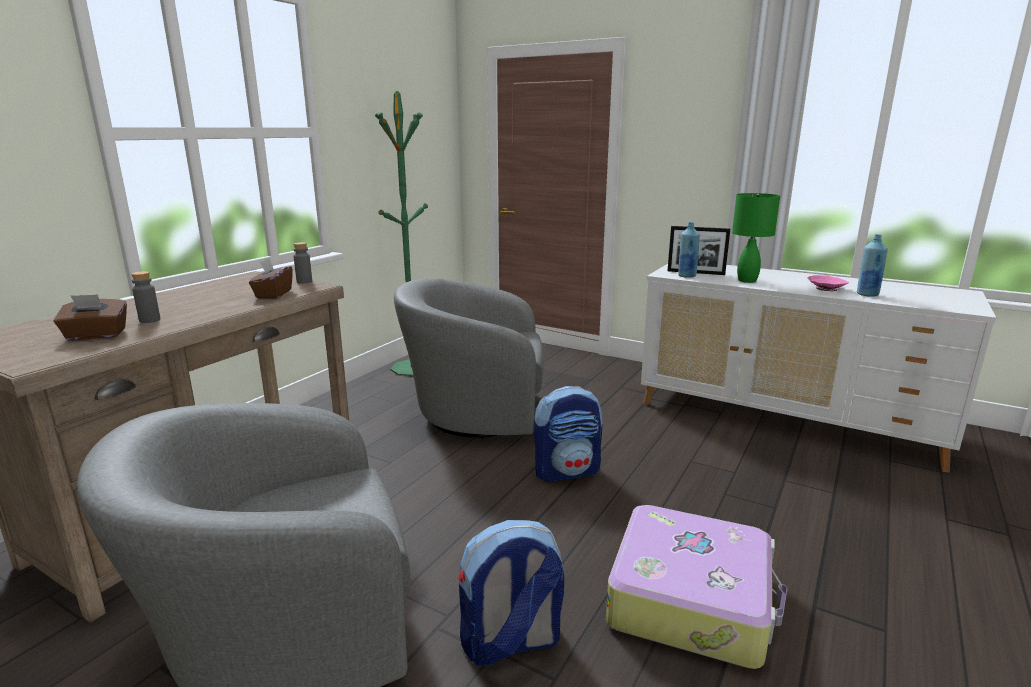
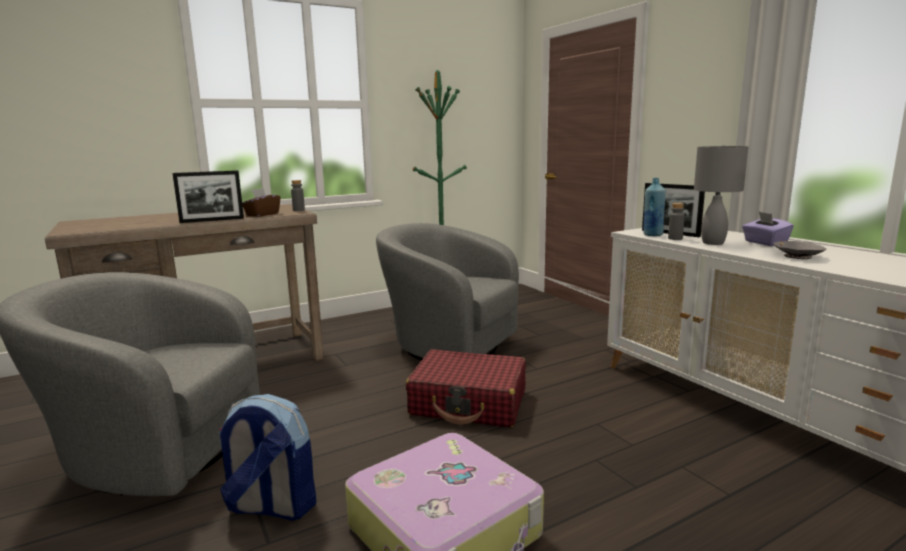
camera: 30 degrees right, 5 degrees down
(96, 335) = (125, 224): brown tissue box -> none
(150, 320) = (166, 220): grey bottle -> grey bottle (675, 238)
(226, 312) = (212, 220): none -> picture frame
(567, 471) = (469, 403): backpack -> red suitcase
(747, 280) = (713, 243): green table lamp -> grey table lamp
(780, 276) = (764, 243): none -> purple tissue box
(826, 288) = (797, 256): pink bowl -> grey bowl
(867, 294) = (842, 265): blue bottle -> none

